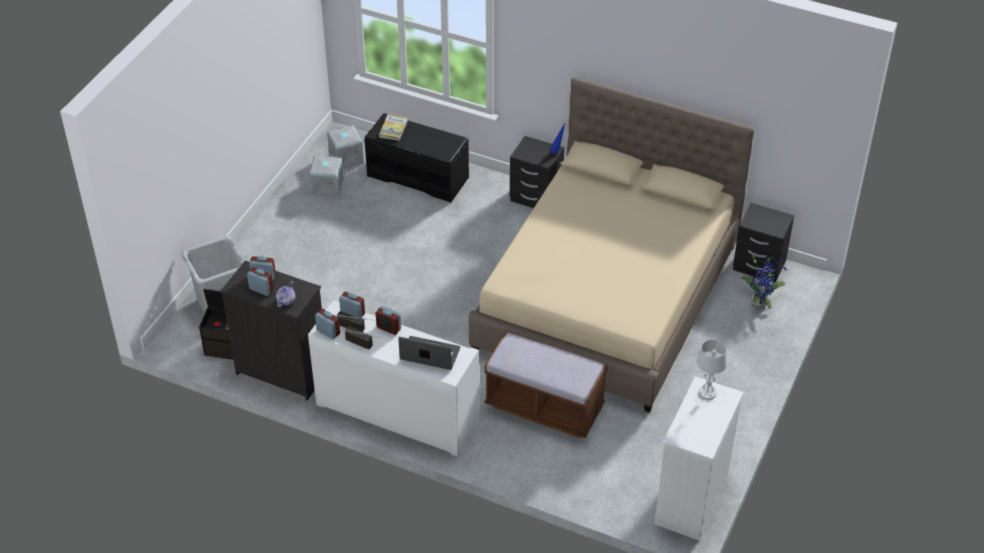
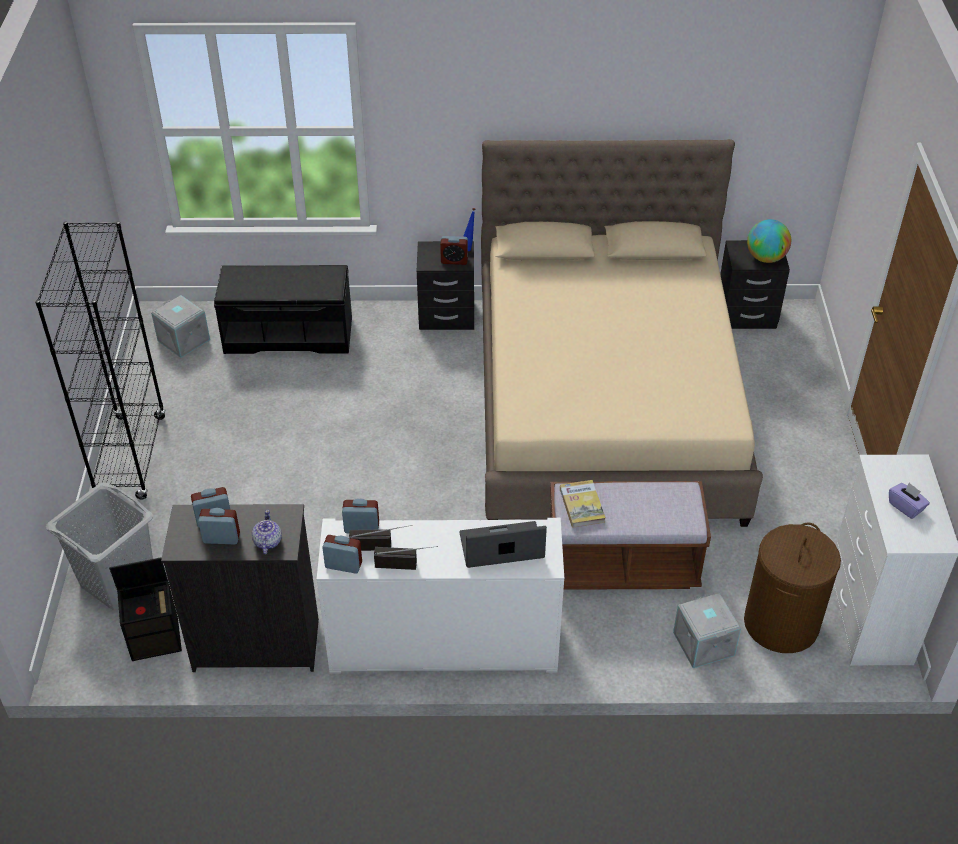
camera: 25 degrees left, 0 degrees up
(270, 228) = (131, 457): none -> black bookcase
(326, 187) = (178, 382): grey storage box -> grey storage box (702, 644)
(388, 328) = (423, 530): alarm clock -> alarm clock (454, 260)
(393, 129) = (246, 280): book -> book (582, 505)
(626, 482) = (781, 624): none -> brown laundry basket
(699, 418) = (906, 507): none -> purple tissue box
(707, 393) = (890, 470): white table lamp -> none
(760, 302) = (776, 354): potted plant -> none
(771, 225) = (766, 258): none -> globe

